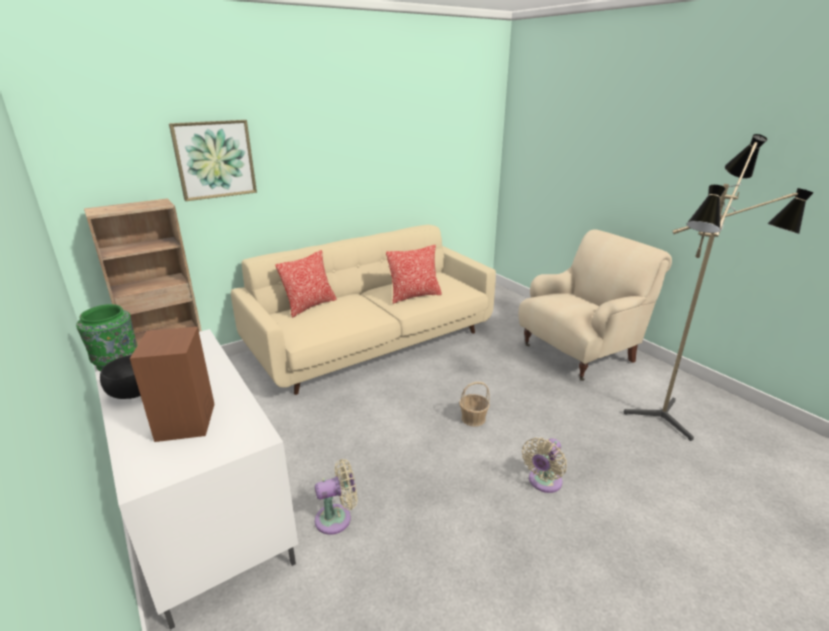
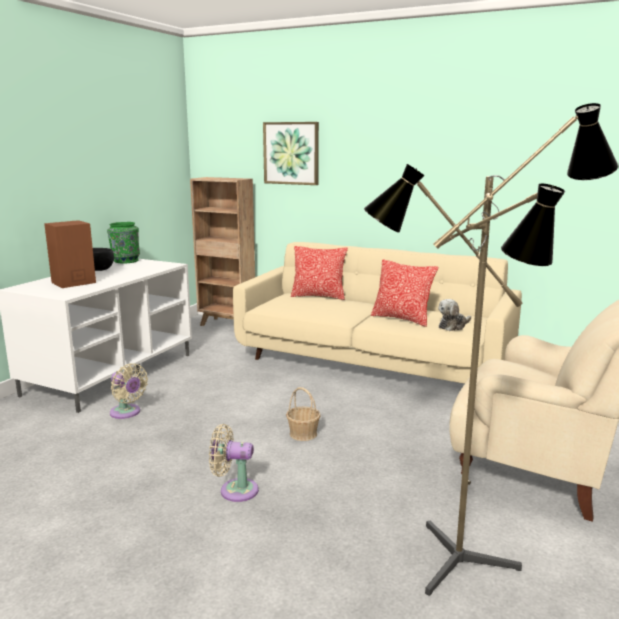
camera: 60 degrees right, 10 degrees down
(450, 287) = (453, 326): none -> plush toy

